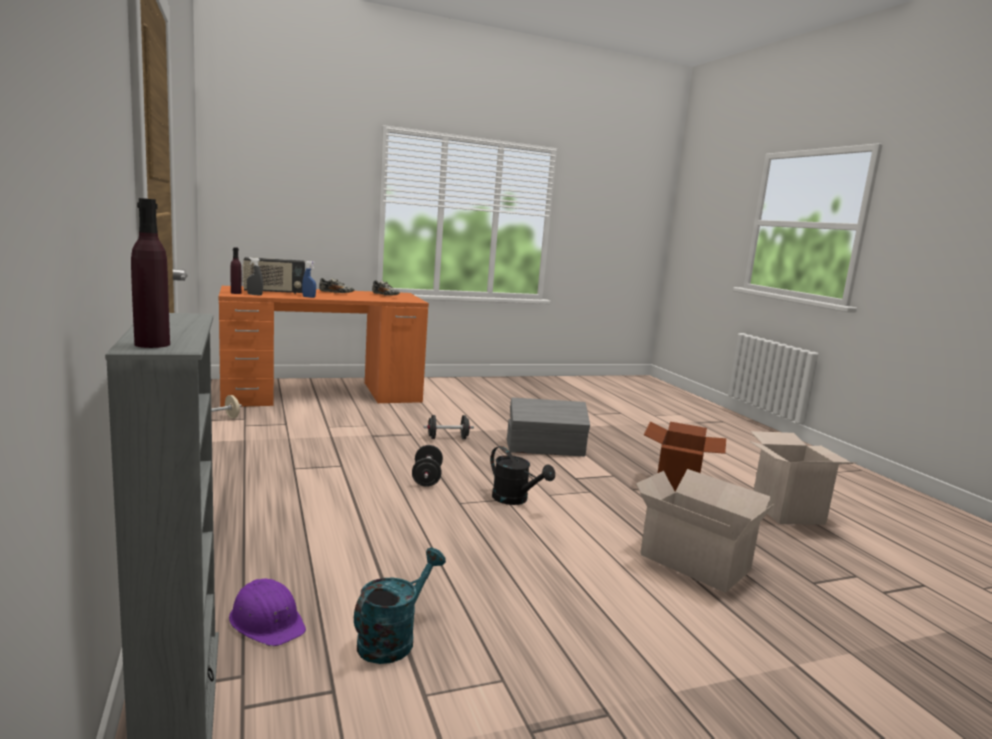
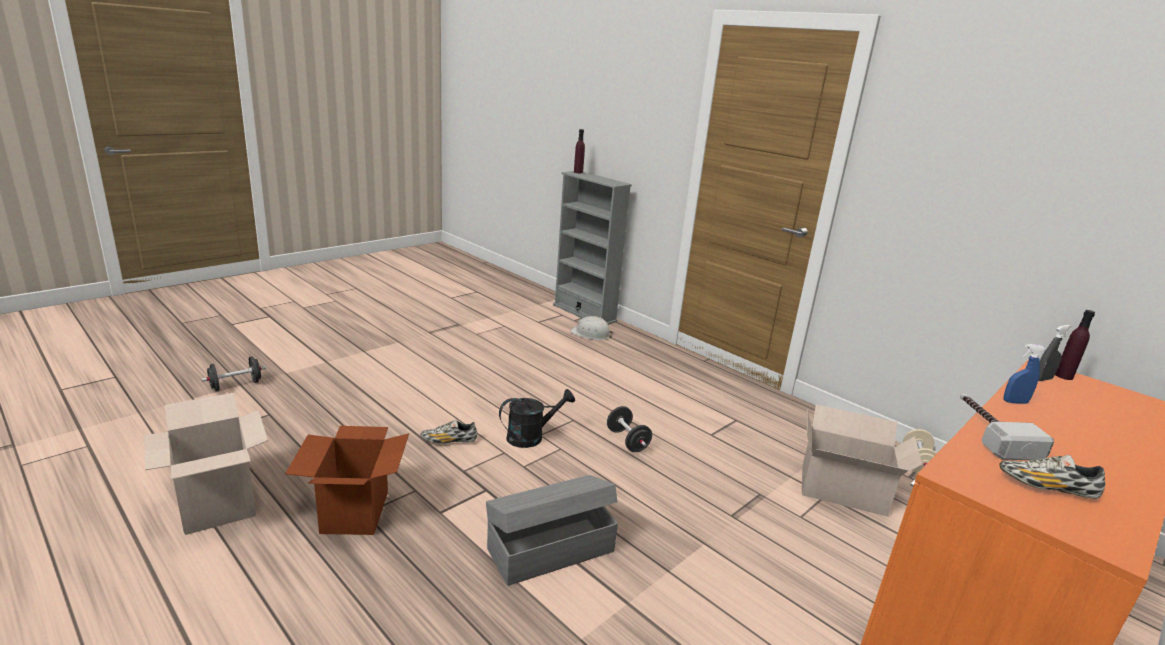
camera: 155 degrees right, 10 degrees up
(267, 621) = (591, 334): purple hard hat -> white hard hat
(274, 292) = (1081, 404): radio -> none
(336, 293) = (1082, 452): shoe -> shoe (449, 441)
(360, 299) = (989, 432): none -> hammer
(393, 638) = (533, 338): turquoise watering can -> none
(448, 438) = (685, 524): black dumbbell -> black dumbbell (236, 385)
(515, 500) = (531, 436): black watering can -> black watering can turned 135 degrees clockwise
(692, 561) = (368, 411): cardboard box -> cardboard box (845, 491)

